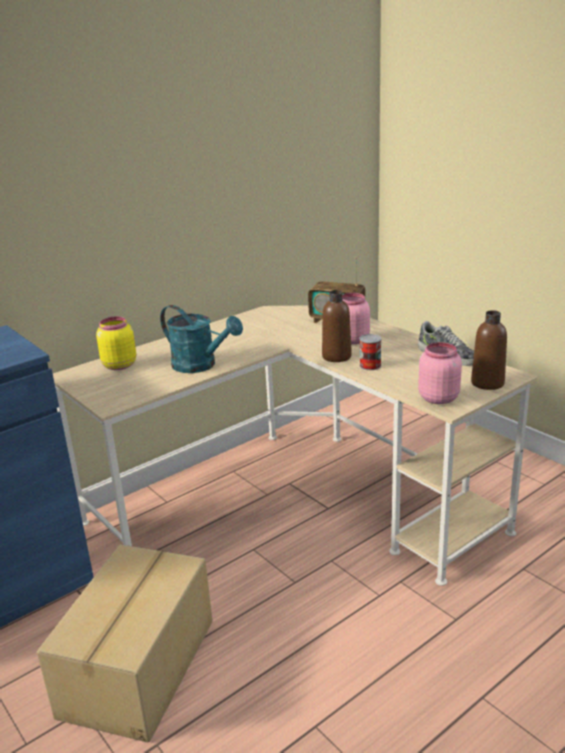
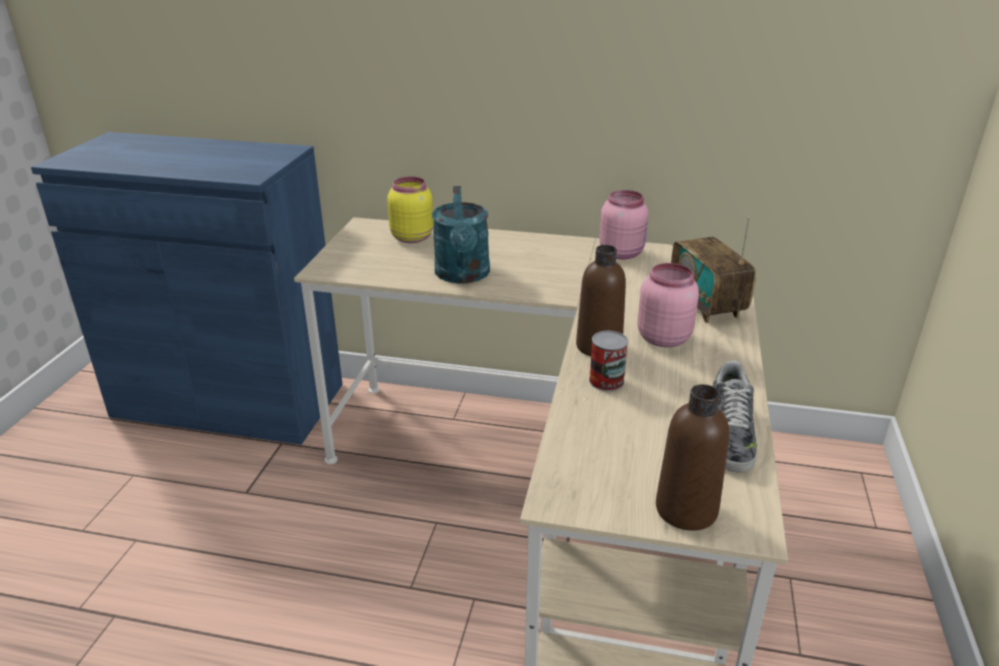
camera: 50 degrees right, 5 degrees up
(141, 667) = (207, 544): cardboard box -> none
(438, 397) = (577, 477): pink jar -> pink jar (622, 253)

